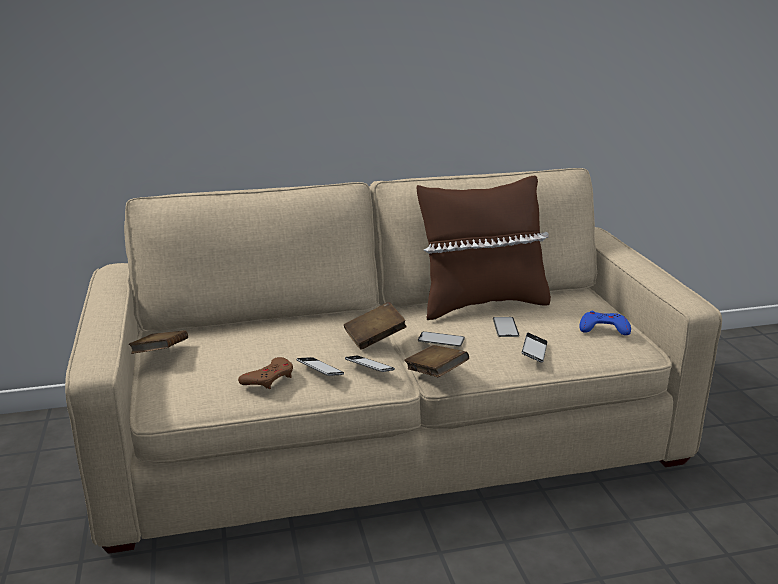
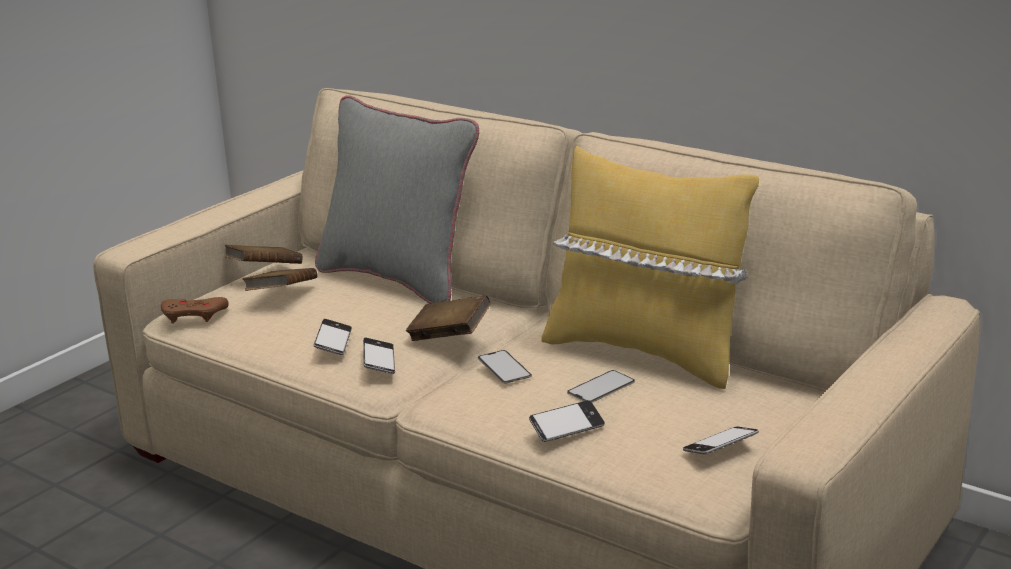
camera: 50 degrees right, 0 degrees up
(267, 323) = (398, 278): none -> grey pillow
(269, 378) = (282, 329): brown game controller -> brown game controller (194, 315)
(435, 374) = (427, 399): brown book -> brown book (282, 296)
(481, 304) = (645, 352): brown pillow -> yellow pillow
(603, 328) = (720, 446): blue game controller -> phone

